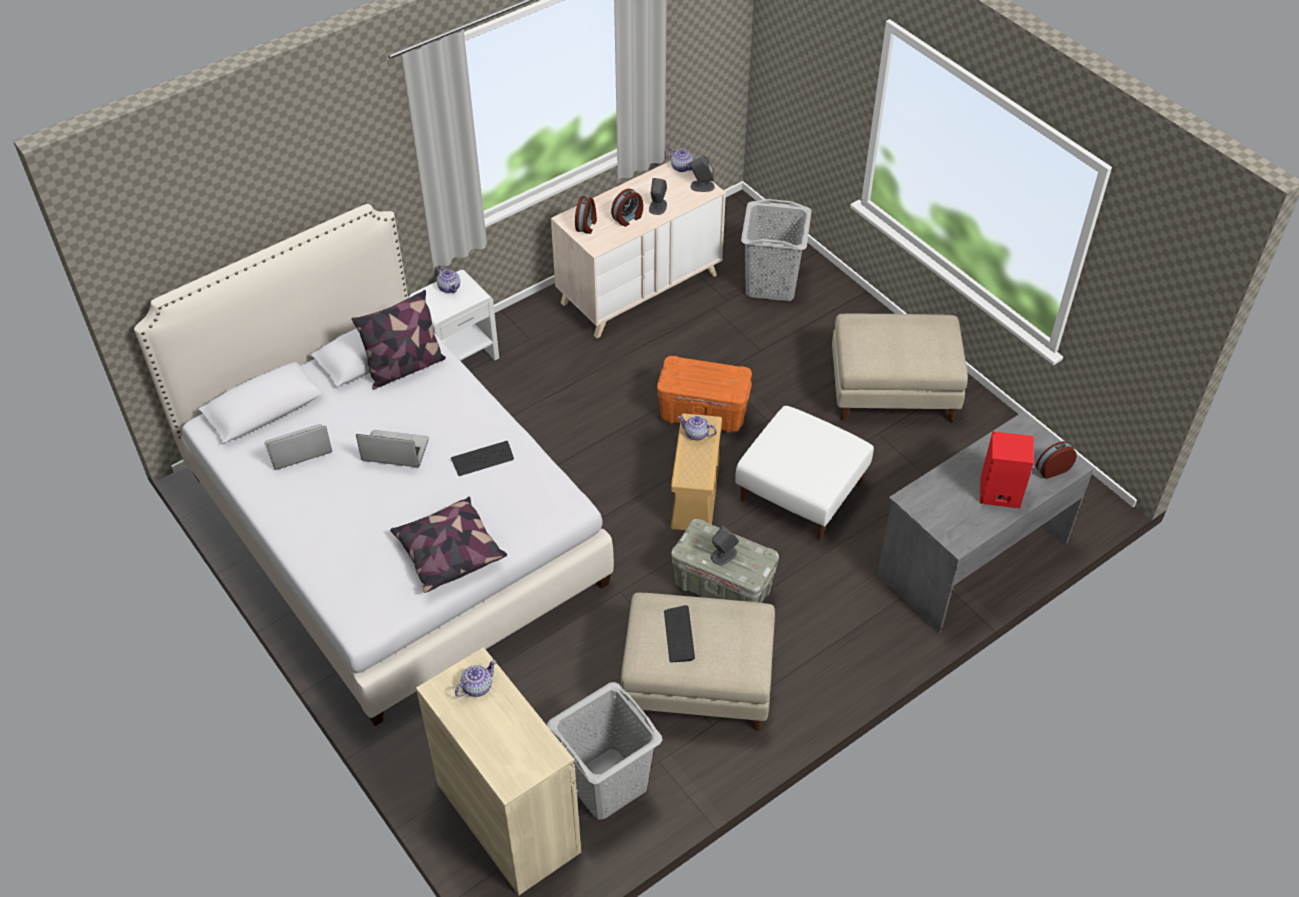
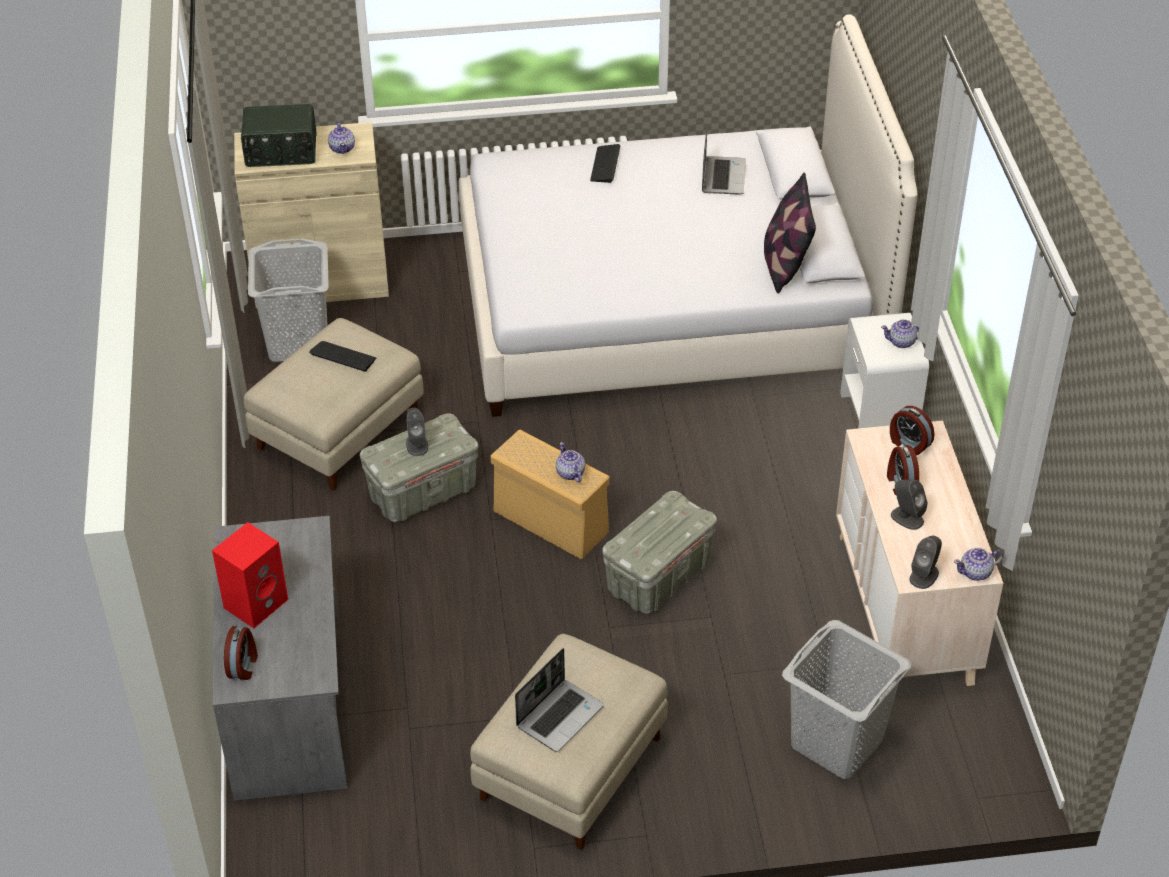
camera: 120 degrees right, 5 degrees down
(394, 451) = (675, 227): laptop -> laptop (559, 715)
(449, 553) = (528, 225): pillow -> none
(482, 459) = (621, 276): keyboard -> keyboard (605, 164)
(514, 737) = (281, 152): none -> radio
(696, 434) = (570, 473): teapot -> teapot turned 75 degrees counterclockwise
(704, 413) = (658, 577): orange storage box -> grey storage box
(800, 492) = (488, 605): white ottoman -> none

